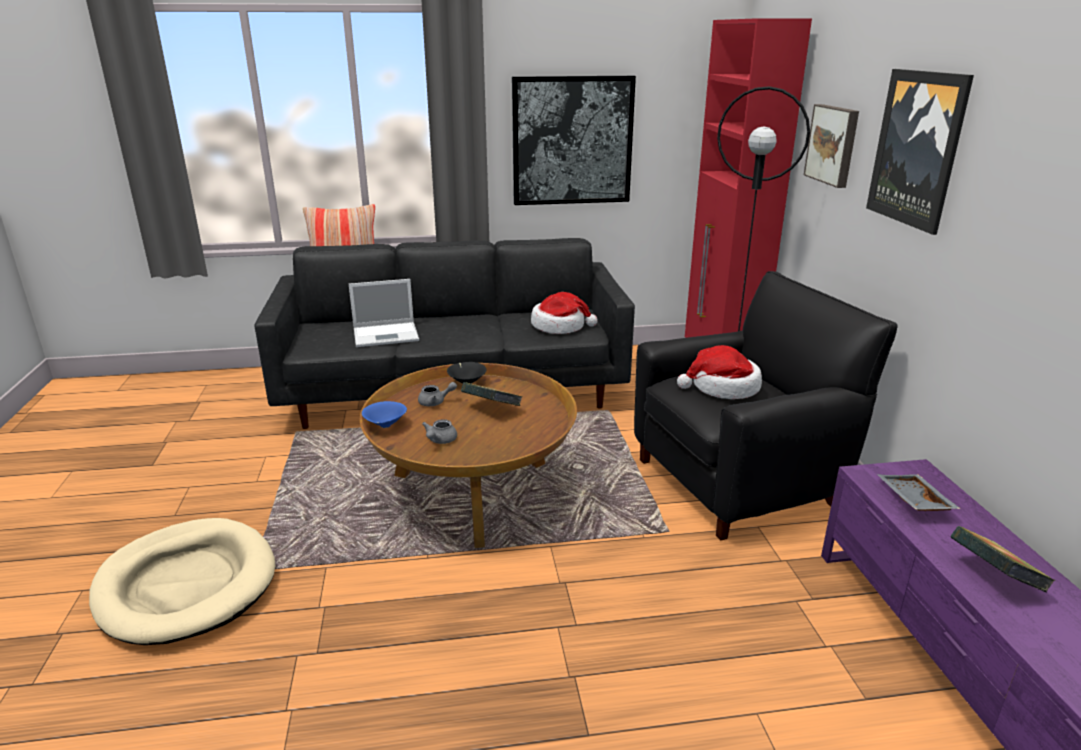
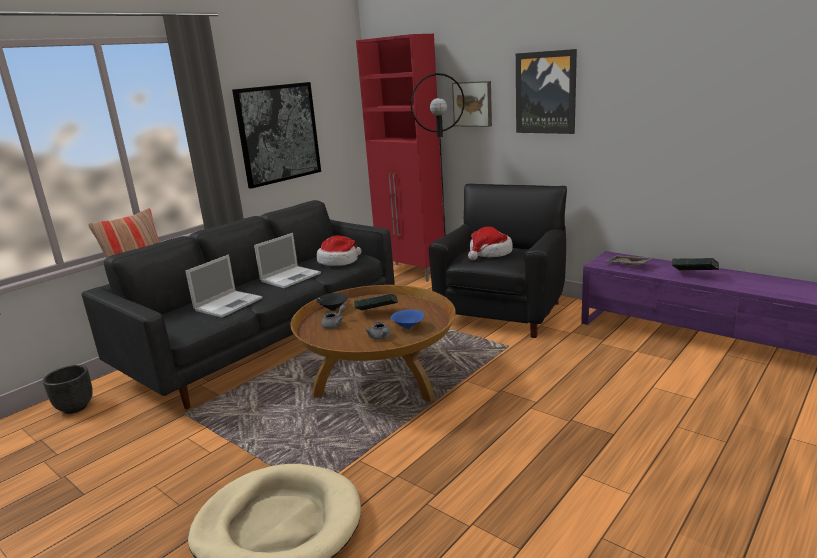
camera: 40 degrees left, 5 degrees down
(253, 384) = (75, 407): none -> black planter
(385, 426) = (330, 347): blue bowl -> blue bowl (408, 328)
(485, 327) = (291, 277): none -> laptop

